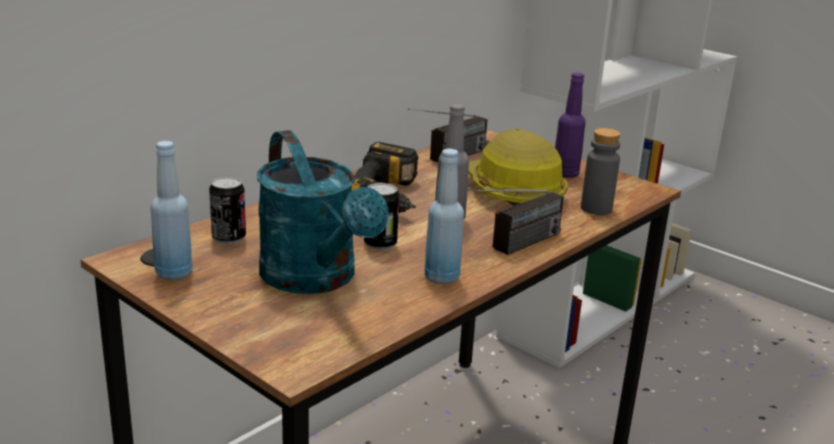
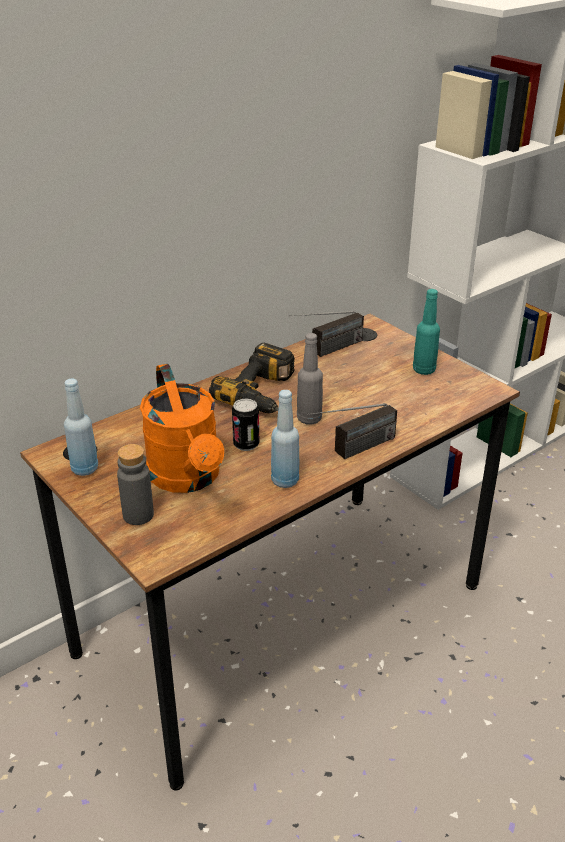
camera: 10 degrees right, 10 degrees up
(229, 238) = (131, 434): can -> none
(316, 279) = (188, 478): turquoise watering can -> orange watering can
(512, 192) = (370, 390): hard hat -> none
(565, 174) = (424, 370): purple bottle -> turquoise bottle
(596, 208) = (436, 411): grey bottle -> grey bottle (138, 515)

